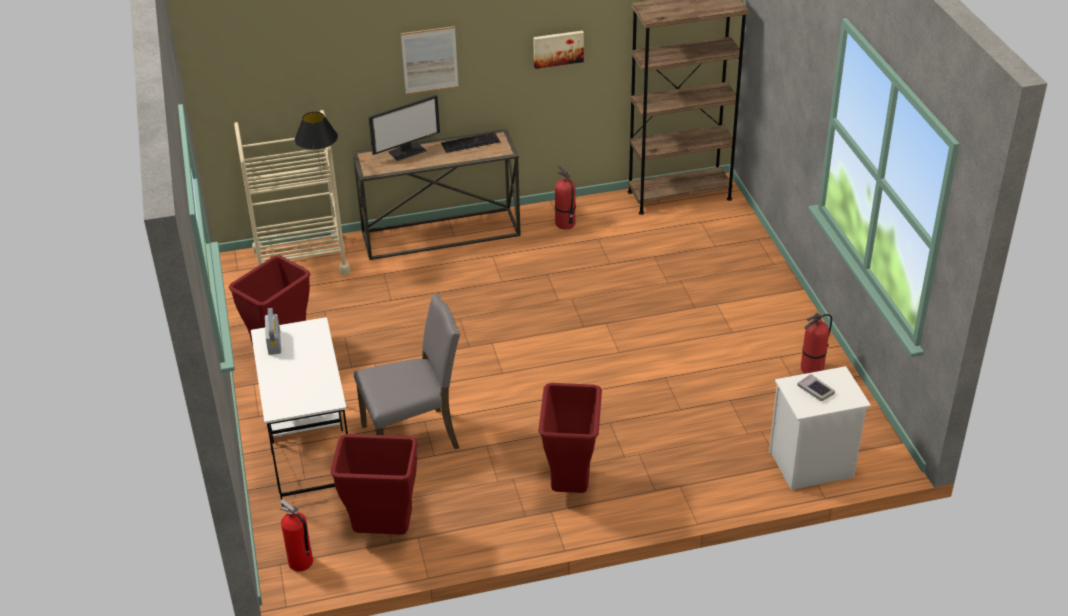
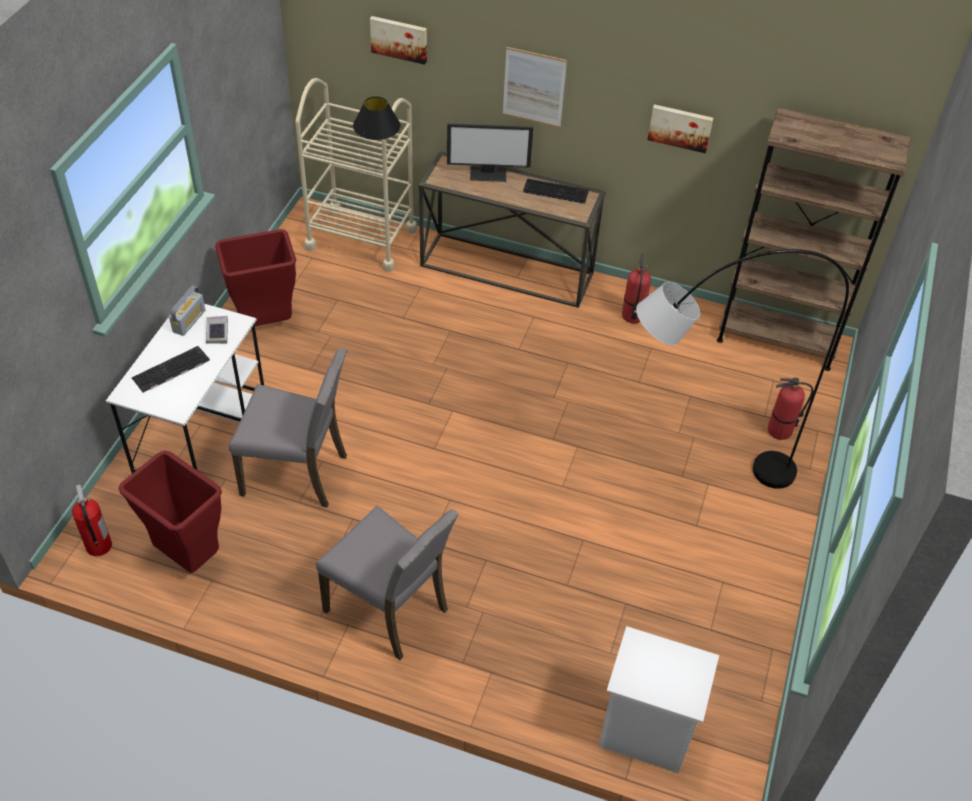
camera: 30 degrees right, 10 degrees up
(296, 379) = (170, 370): none -> keyboard
(301, 61) = (399, 39): none -> picture
(571, 486) = (390, 609): red trash can -> grey chair
(706, 305) = (695, 479): none -> grey floor lamp
(812, 369) = (744, 617): fire extinguisher -> fire extinguisher (779, 431)
(815, 390) = (657, 666): book -> book (217, 332)

